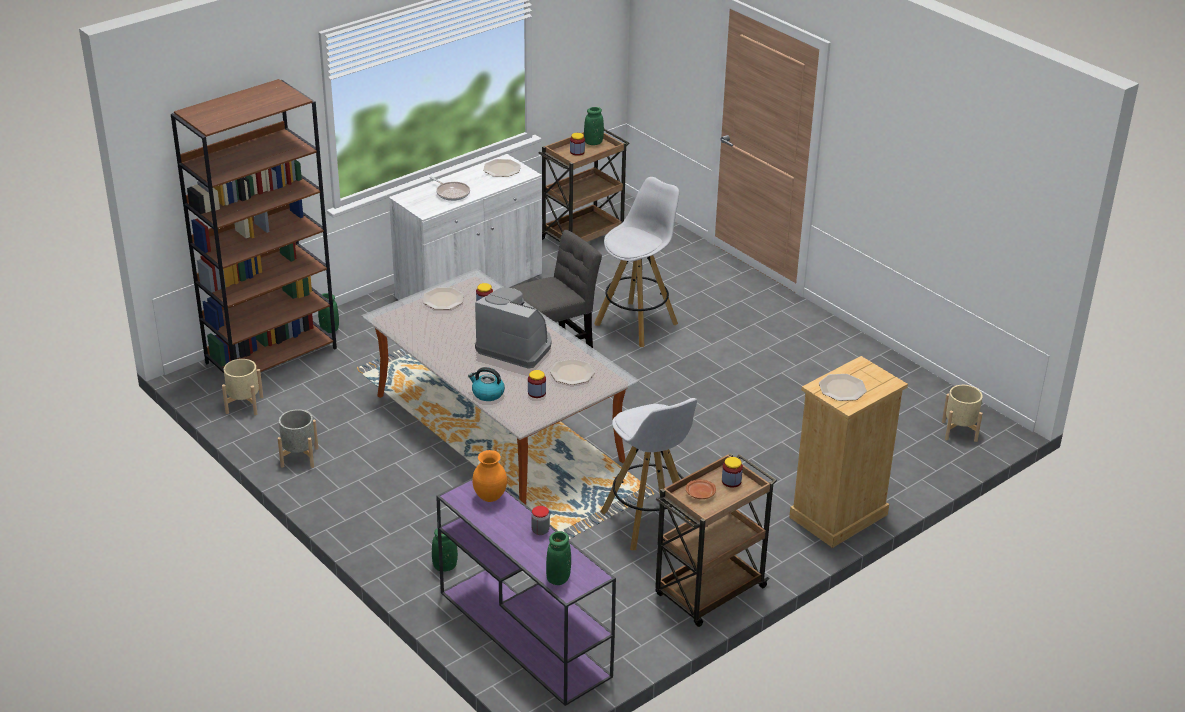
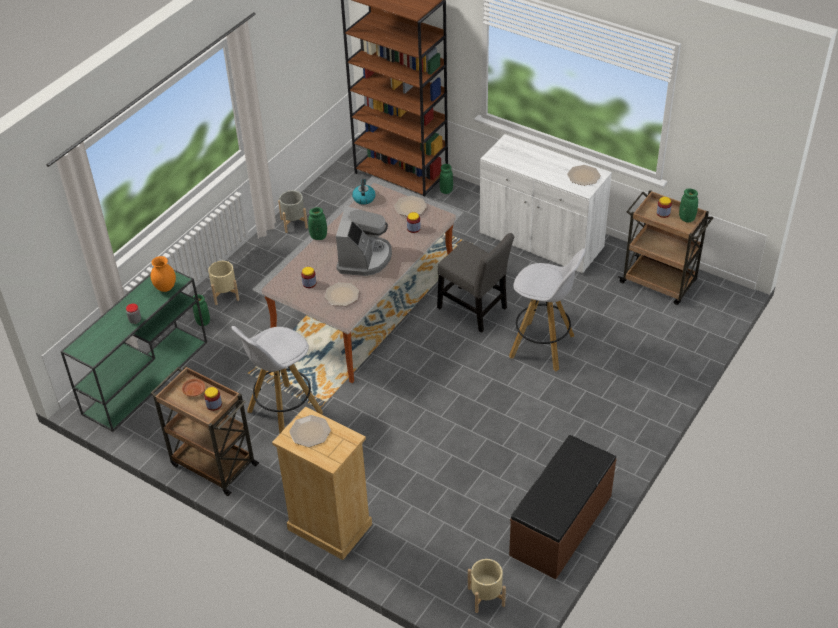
camera: 75 degrees right, 10 degrees up
(244, 405) = (340, 182): beige planter -> beige planter (225, 294)
(451, 193) = (528, 161): frying pan -> none
(487, 393) = (299, 260): kettle -> kettle (364, 198)
(523, 633) = (146, 376): purple console table -> green console table
(558, 578) = (86, 341): green vase -> green vase (318, 236)
(884, 368) = (562, 525): none -> brown bench

